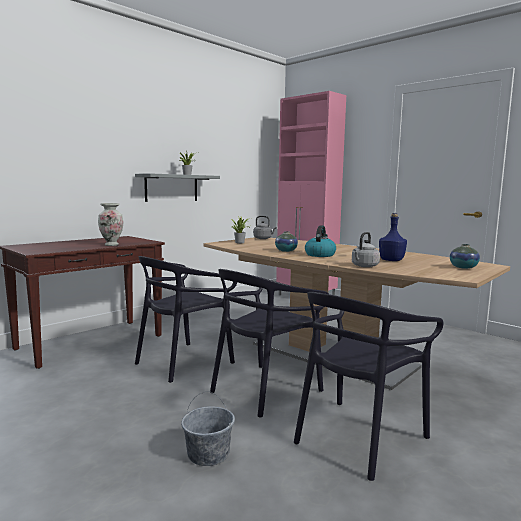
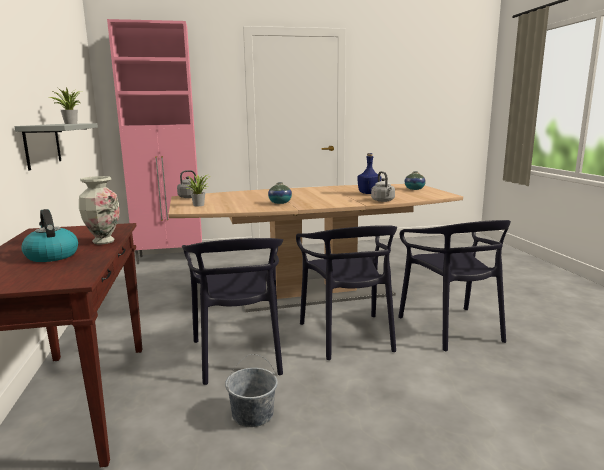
camera: 55 degrees left, 5 degrees up
(208, 454) = (437, 390): grey bucket -> grey bucket (252, 414)
(320, 255) = (317, 200): kettle -> kettle (51, 256)

